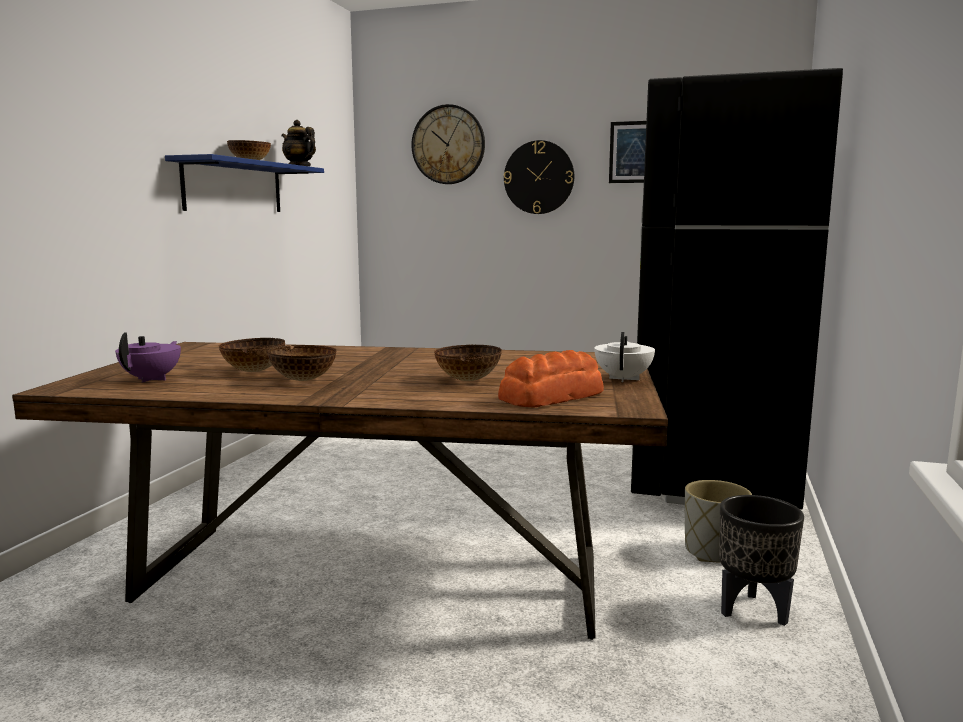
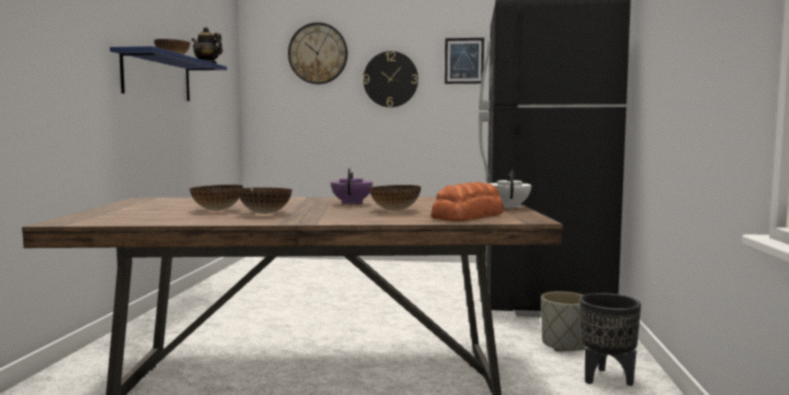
camera: 10 degrees left, 5 degrees down
(152, 379) = (136, 216): purple teapot -> purple teapot (352, 203)

